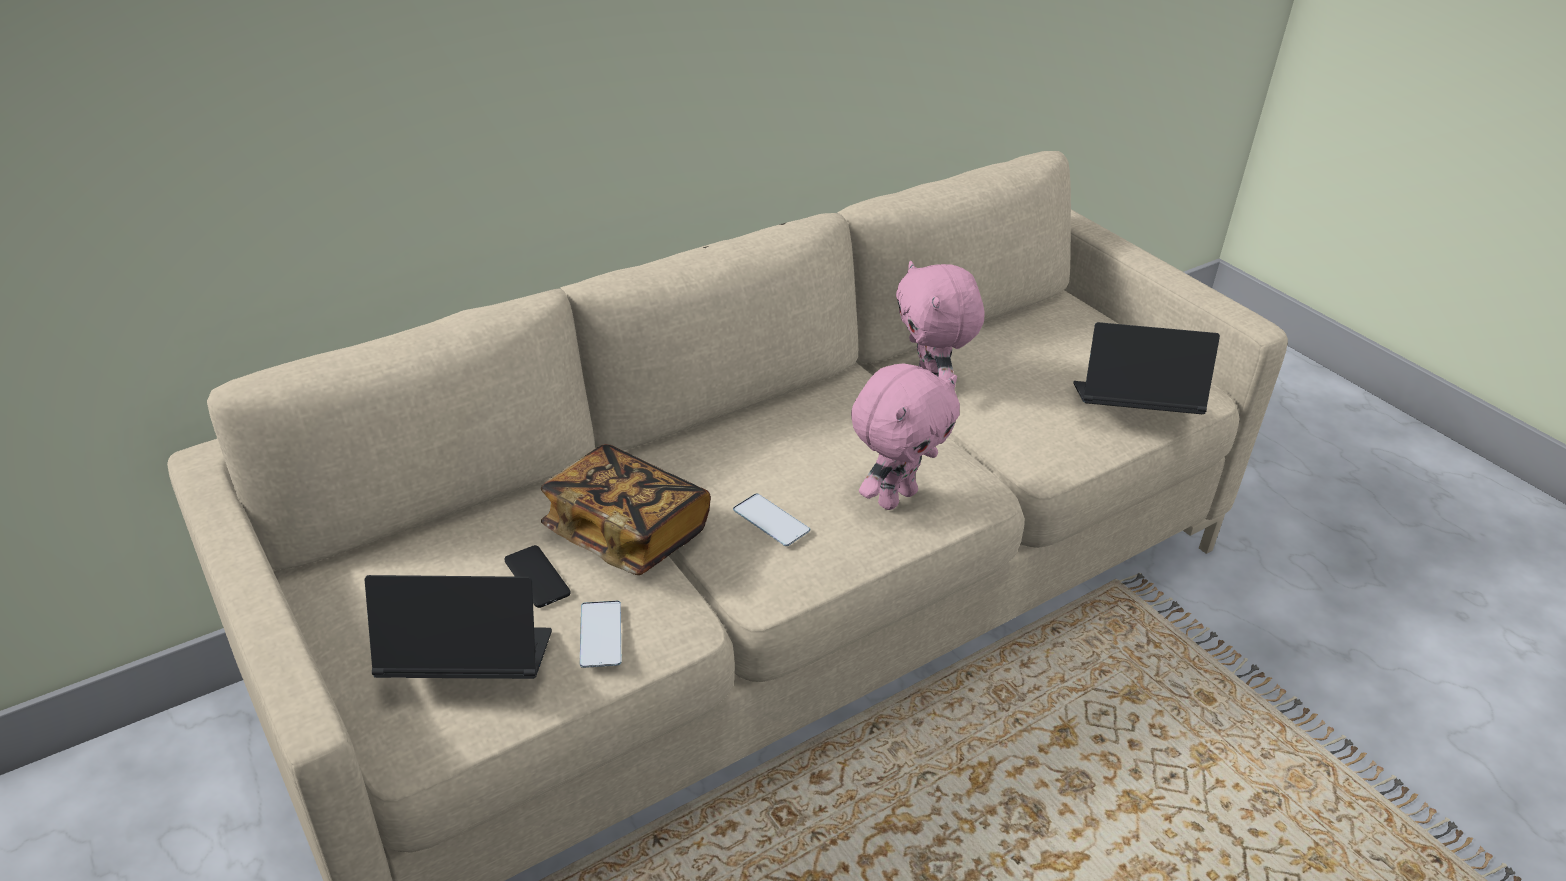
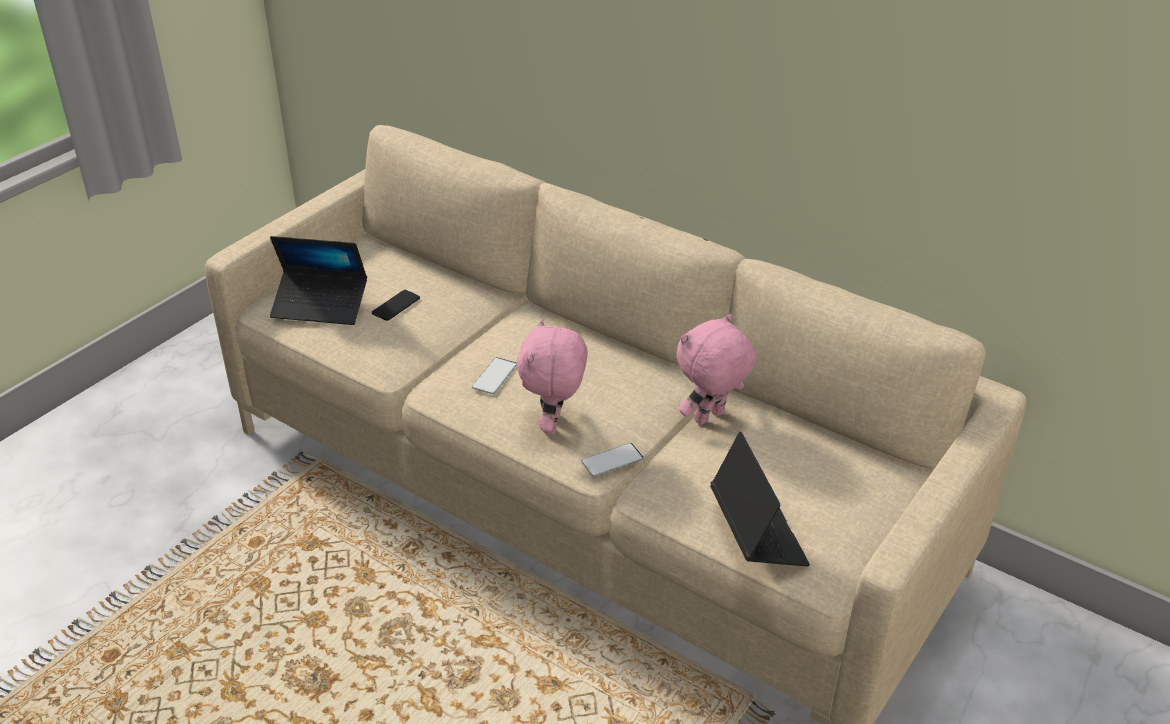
camera: 70 degrees right, 0 degrees up
(467, 665) = (320, 305): laptop -> laptop turned 120 degrees clockwise
(600, 634) = (362, 340): phone -> phone (612, 460)
(627, 533) = (452, 326): book -> none
(895, 497) = (554, 425): pink plush toy -> pink plush toy turned 75 degrees clockwise

